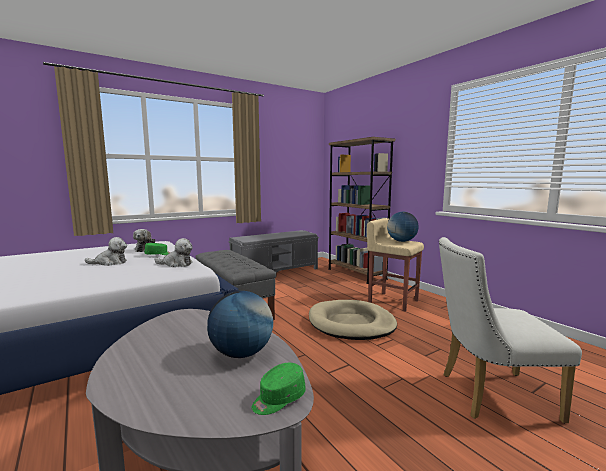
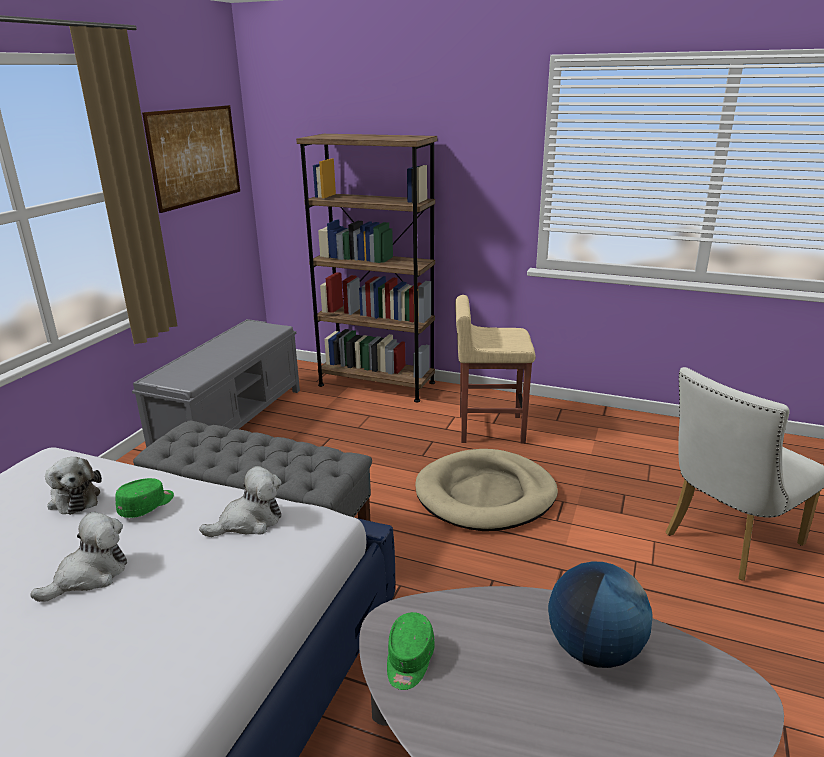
camera: 35 degrees left, 15 degrees up
(278, 399) = (729, 691): green cap -> green cap (409, 660)
(290, 152) = (195, 156): none -> picture
(401, 241) = (500, 333): globe -> none

